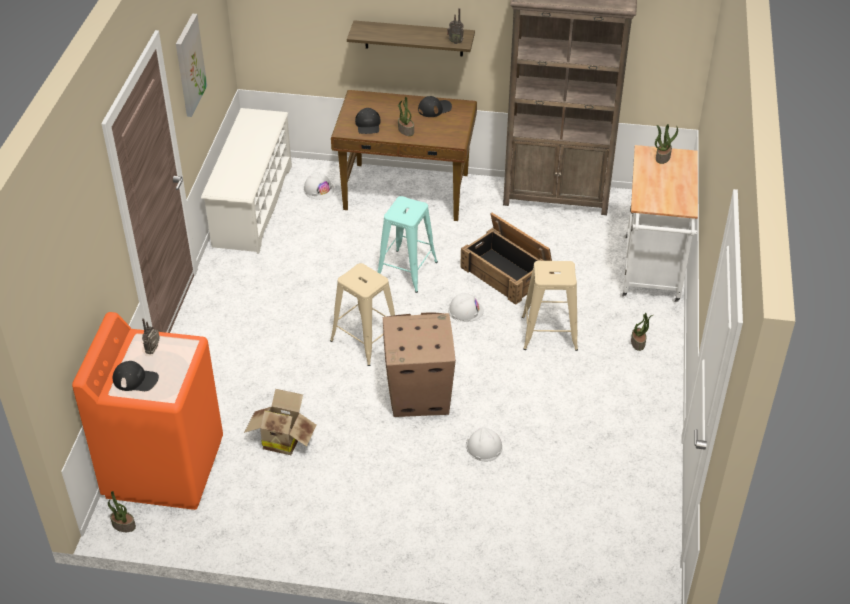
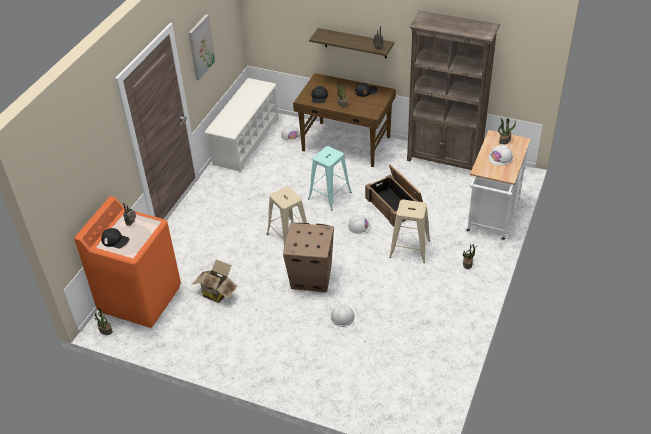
camera: 15 degrees right, 0 degrees up
(666, 183) = (500, 158): none -> white hard hat

